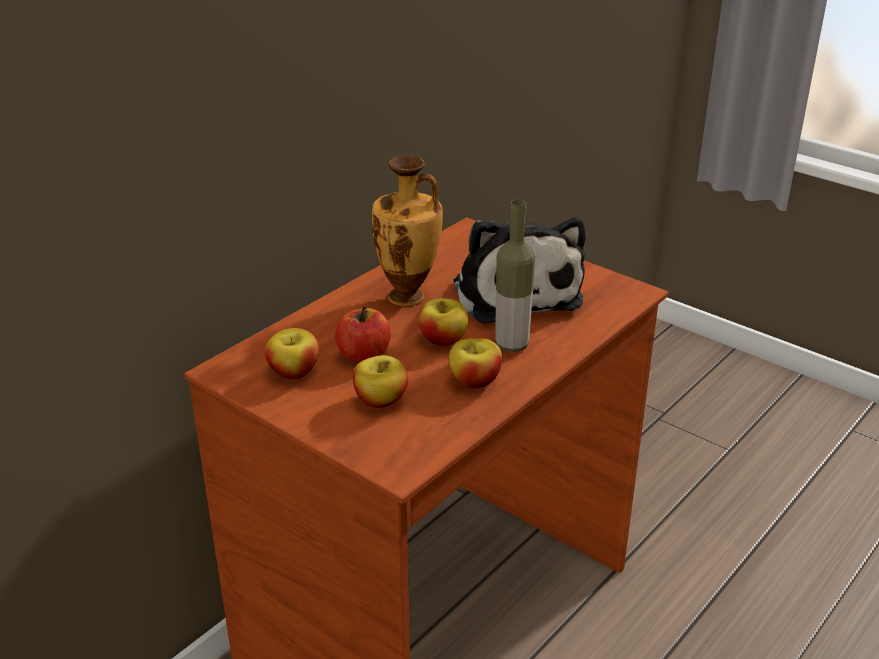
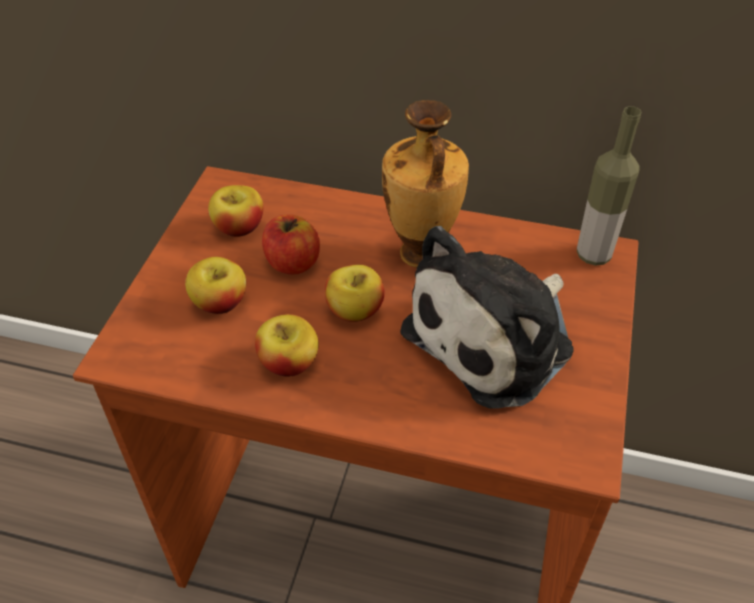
camera: 65 degrees right, 15 degrees up
(512, 345) = (377, 372): bottle -> bottle (593, 255)

